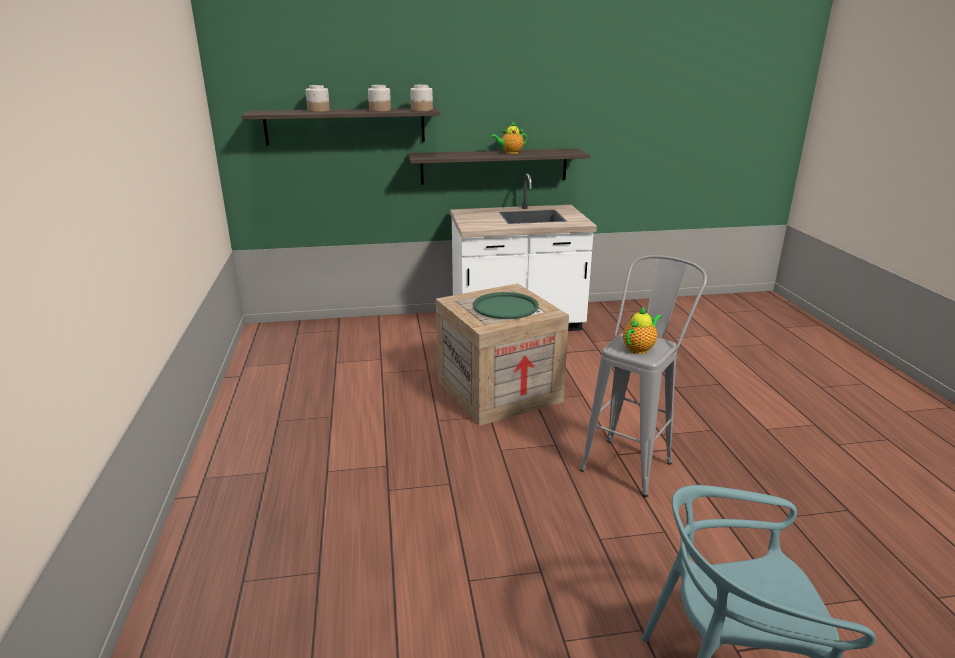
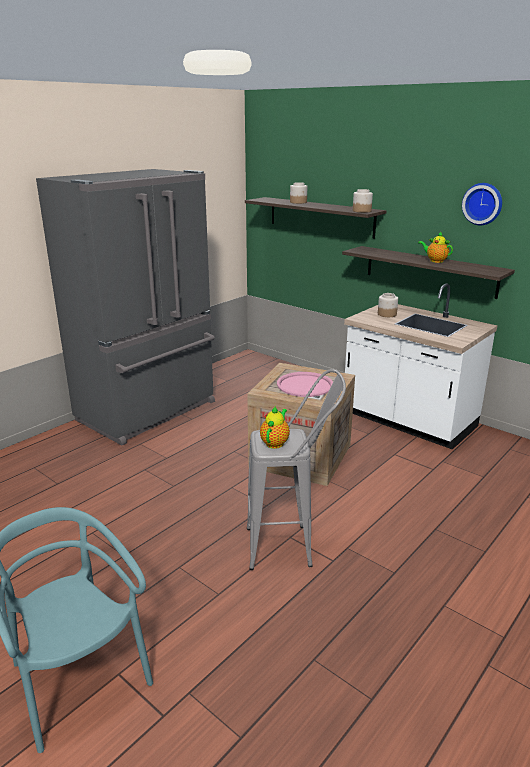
camera: 50 degrees right, 0 degrees up
(264, 436) = (149, 411): none -> grey fridge
(380, 110) = (334, 207): jar -> jar (386, 314)
(505, 307) = (305, 385): green tray -> pink tray
(541, 88) = (483, 203): none -> wall clock
(639, 348) = (275, 442): teapot -> teapot turned 75 degrees counterclockwise

